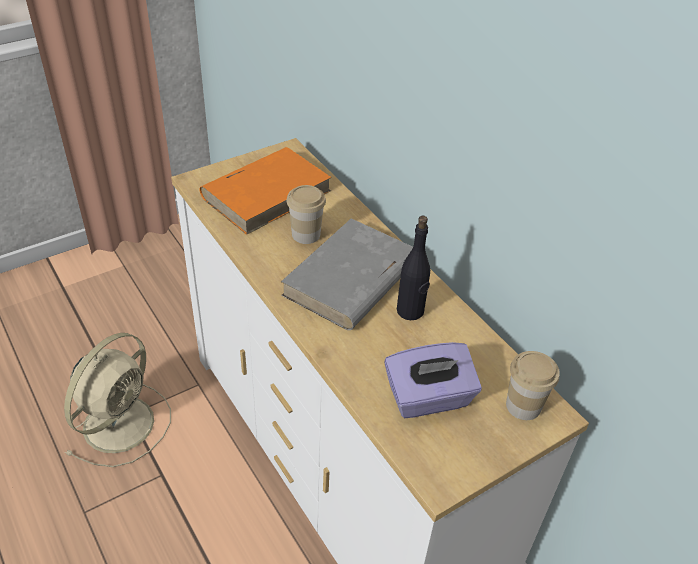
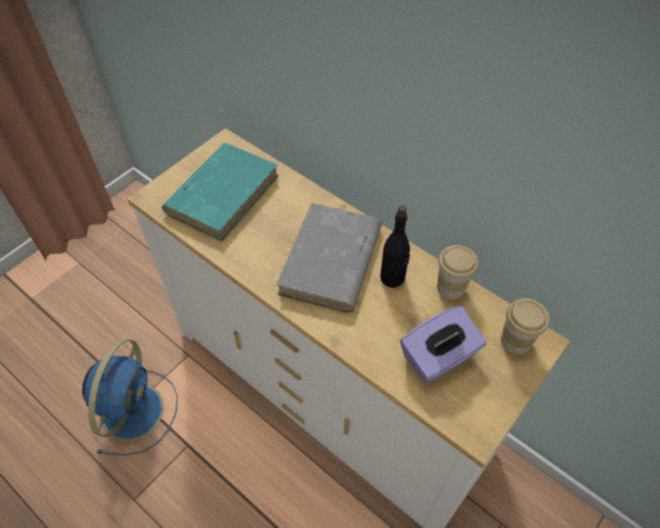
camera: 15 degrees left, 10 degrees up
(121, 421) = (134, 409): beige fan -> blue fan
(267, 193) = (223, 193): orange book -> turquoise book
(306, 234) = (274, 226): cup -> cup (451, 287)

